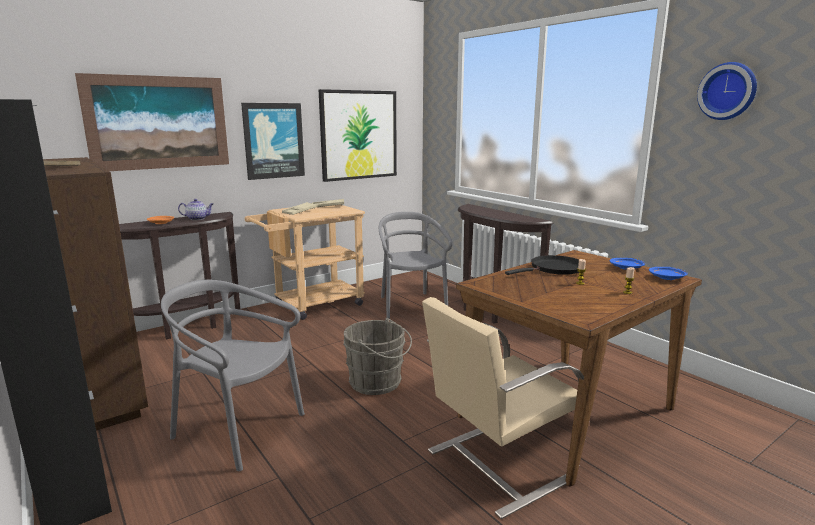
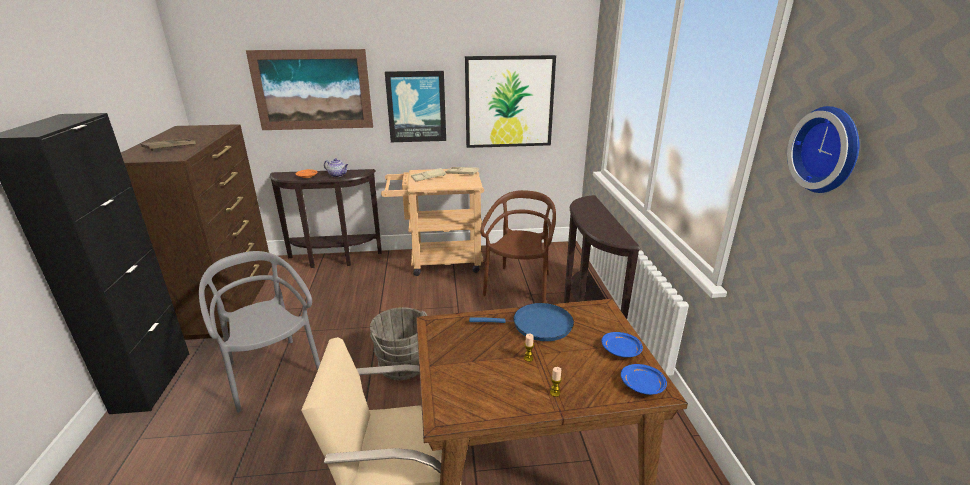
camera: 30 degrees right, 10 degrees up
(411, 305) = (519, 285): grey chair -> brown chair
(554, 269) = (537, 325): black frying pan -> blue frying pan

